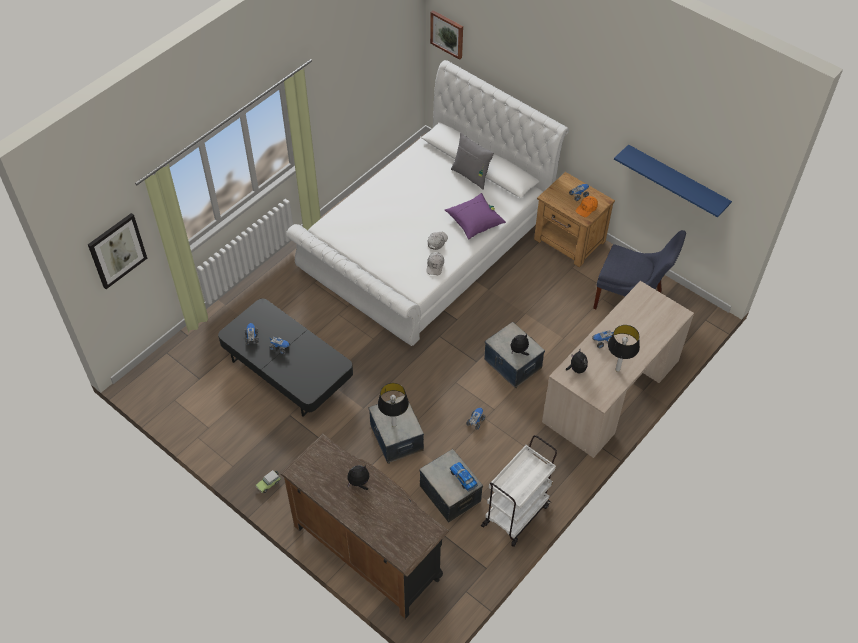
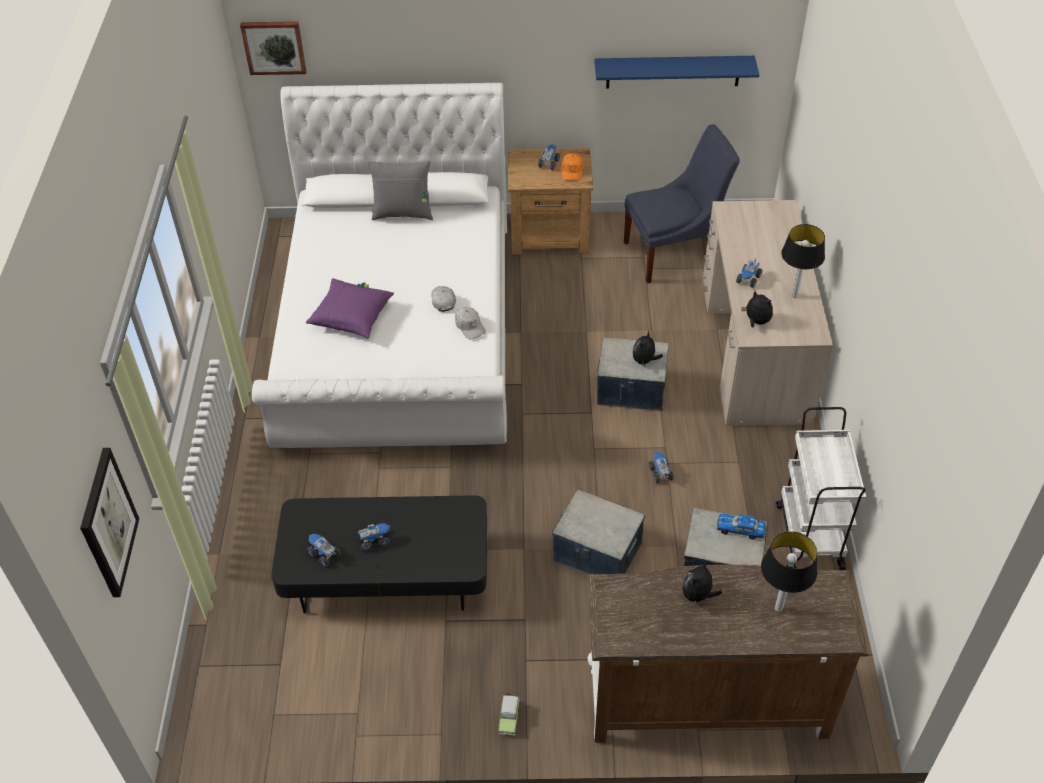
camera: 40 degrees left, 5 degrees down
(367, 550) = (705, 698): black dresser -> white dresser
(394, 424) = (602, 529): table lamp -> table lamp (778, 608)
(474, 222) = (461, 256): purple pillow -> purple pillow (351, 317)

